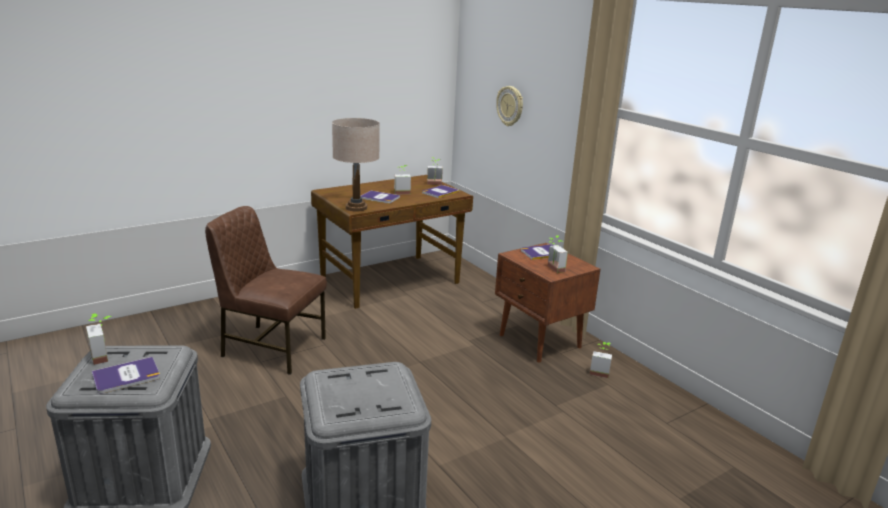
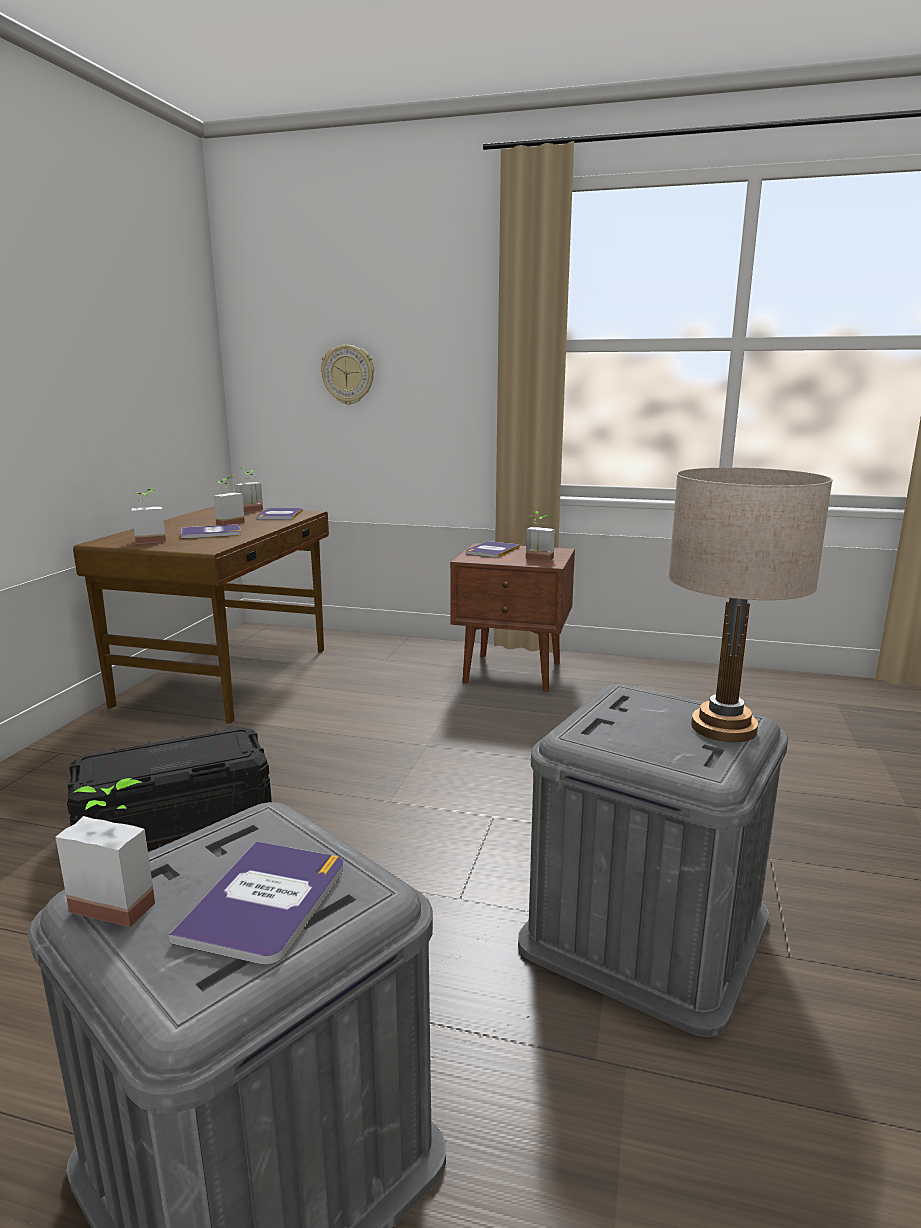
camera: 40 degrees left, 5 degrees down
(272, 347) = (176, 823): brown chair -> black storage box
(356, 208) = (204, 547): beige table lamp -> beige table lamp (724, 728)
(599, 372) = (613, 677): potted plant -> potted plant (150, 540)

